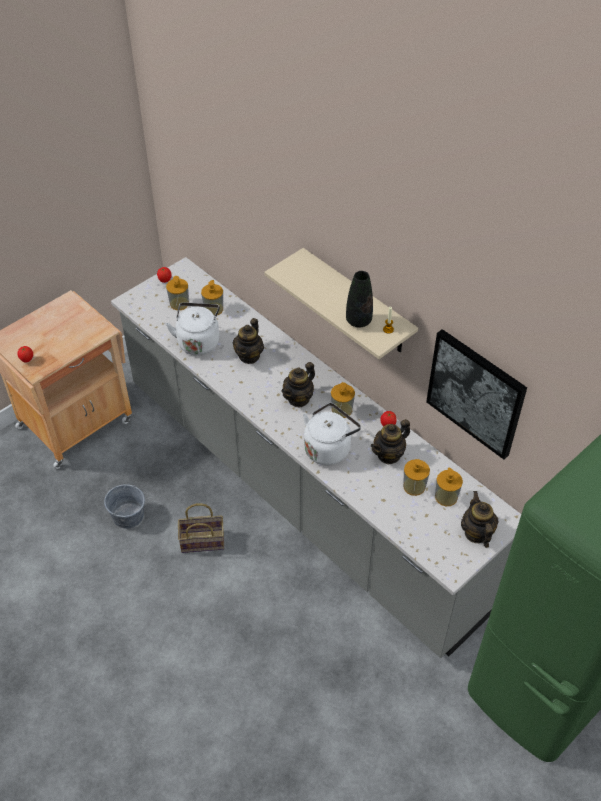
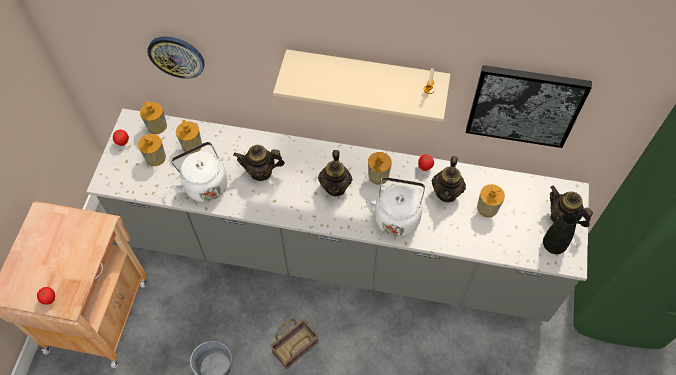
camera: 35 degrees left, 10 degrees up
(230, 221) = (176, 56): none -> wall clock
(249, 356) = (261, 171): teapot -> teapot turned 105 degrees clockwise
(358, 321) = (398, 95): black vase -> black vase (553, 245)
(446, 497) = (517, 201): soap dispenser -> soap dispenser (157, 126)

